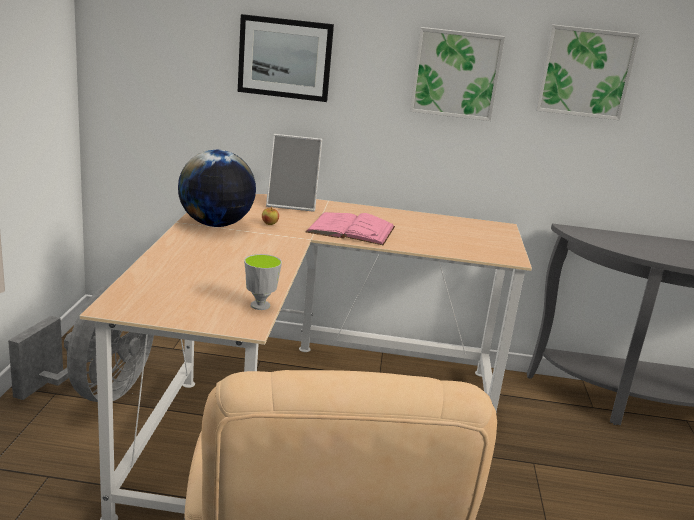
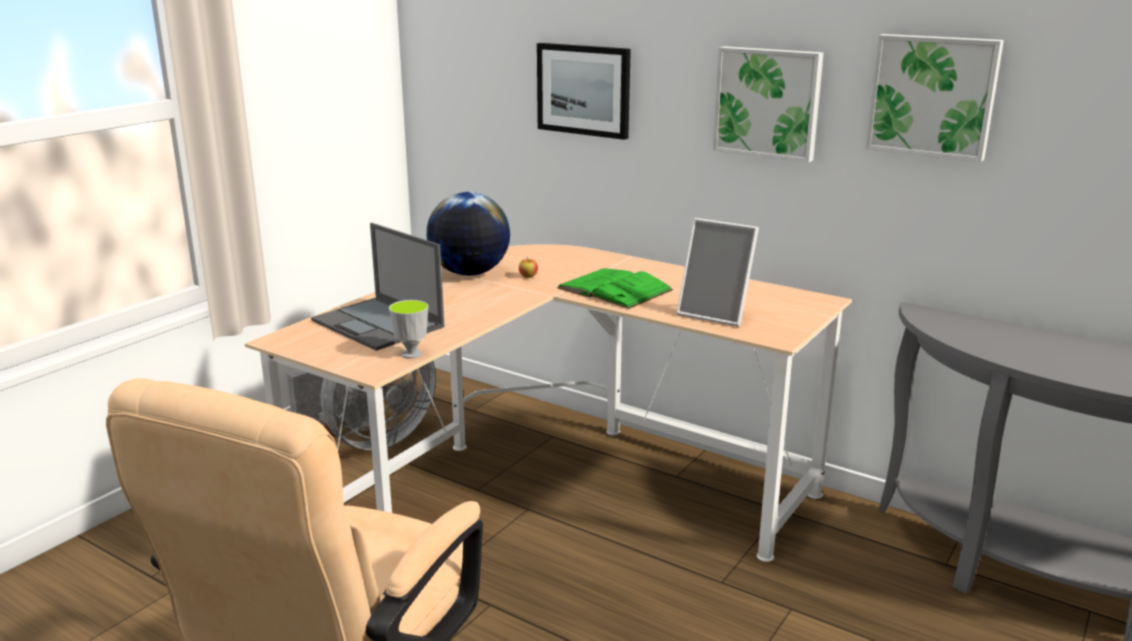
camera: 30 degrees right, 0 degrees up
(194, 280) = (379, 324): none -> laptop
(292, 204) = (582, 258): picture frame -> picture frame (716, 314)
(351, 229) = (614, 289): pink book -> green book

